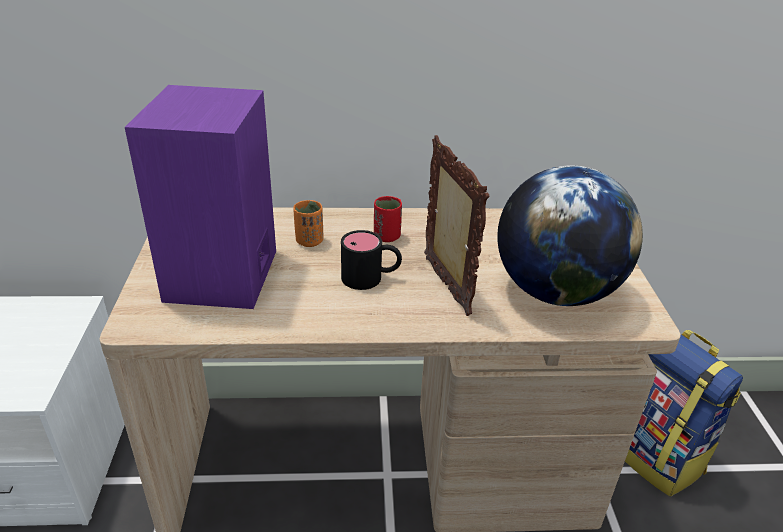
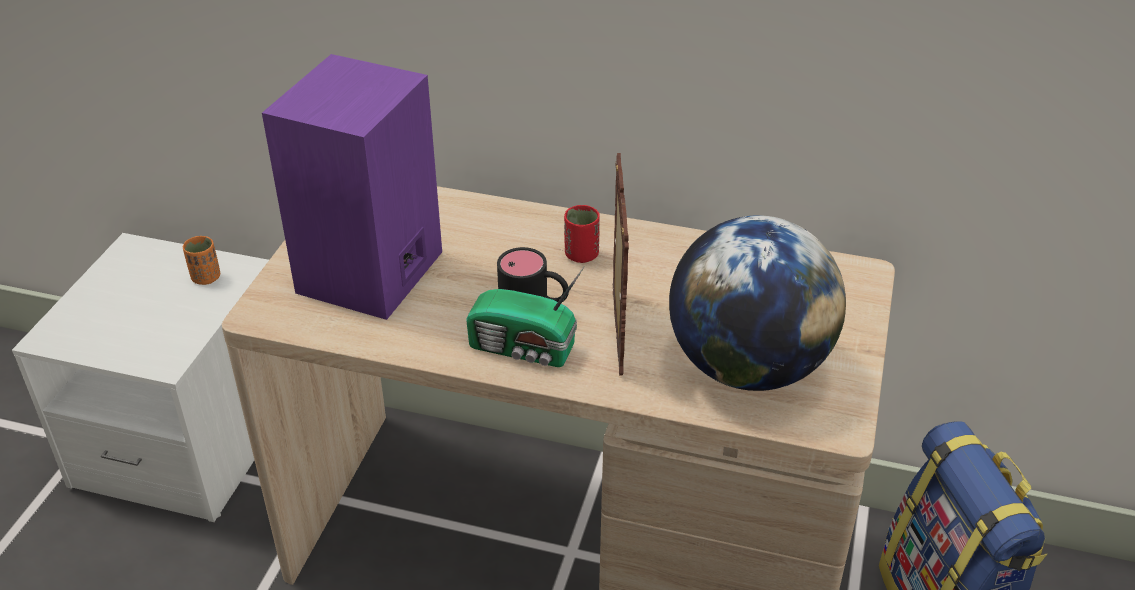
camera: 20 degrees right, 5 degrees up
(309, 241) = (486, 245): orange cup -> orange cup (206, 278)
(380, 311) = (524, 349): none -> radio

